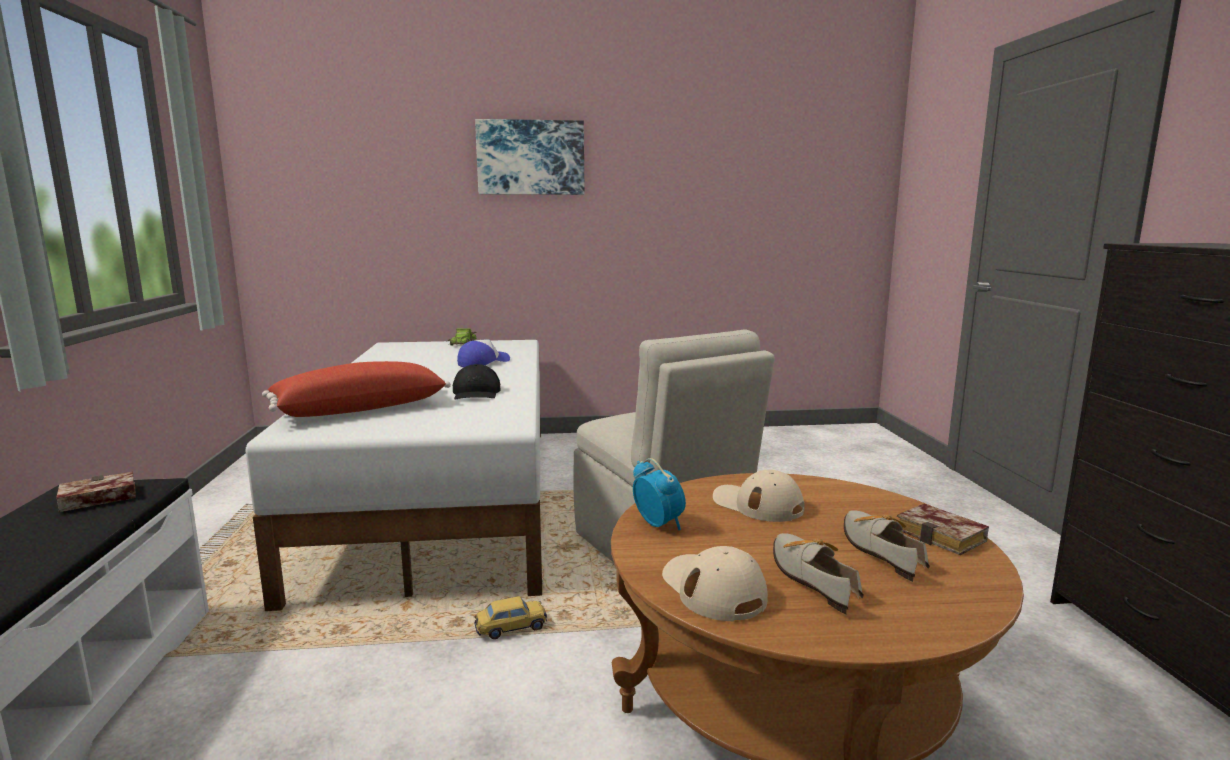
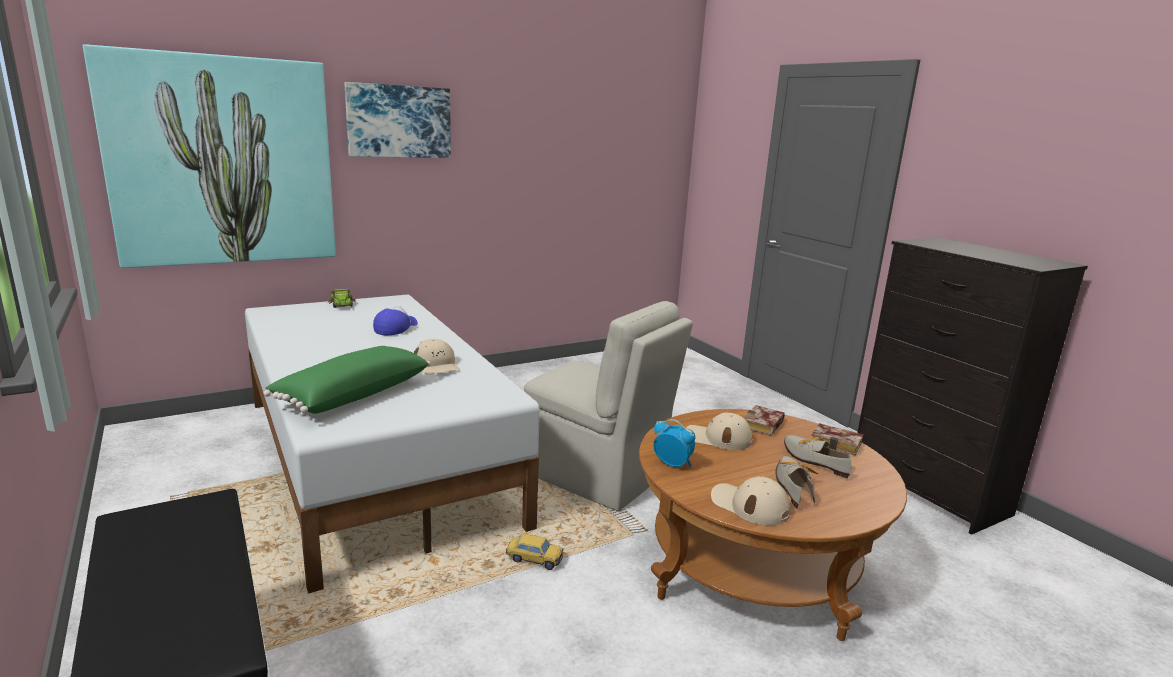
camera: 25 degrees left, 5 degrees up
(95, 499) = (174, 526): book -> book (763, 426)
(360, 408) = (352, 394): red pillow -> green pillow
(362, 201) = (223, 161): none -> picture
(476, 393) = (436, 365): black cap -> beige cap
(511, 628) = (534, 559): toy car -> toy car turned 60 degrees clockwise
(811, 577) = (793, 485): shoe -> shoe turned 45 degrees clockwise

